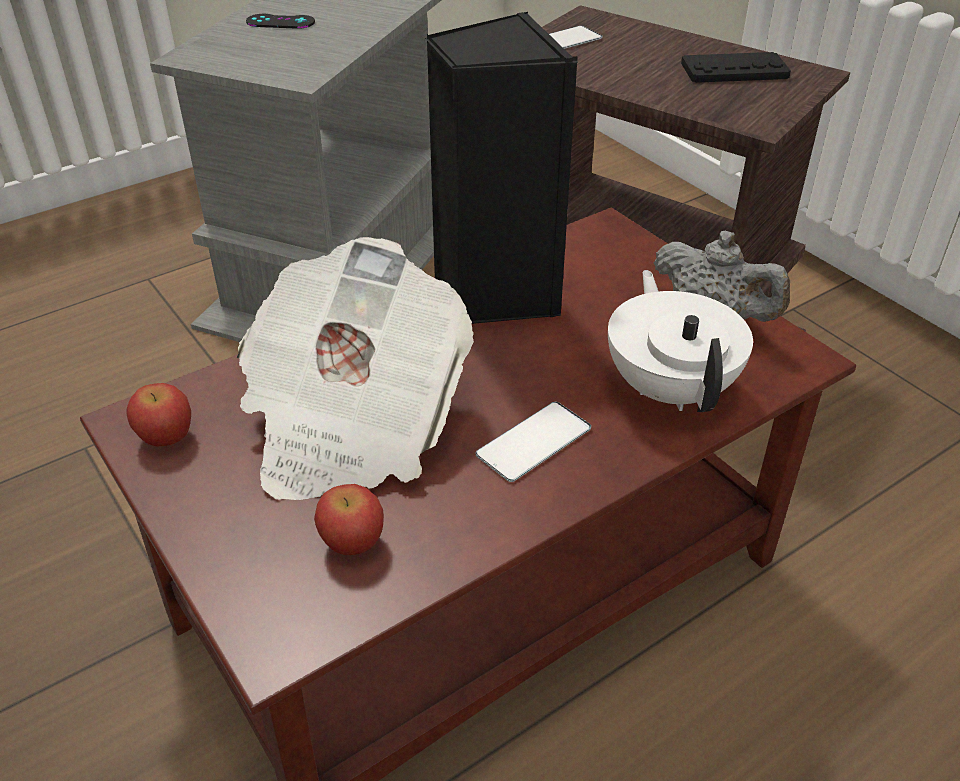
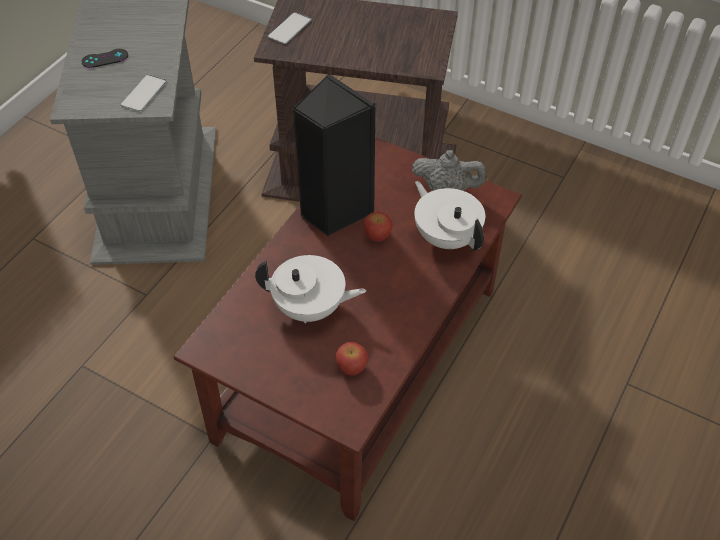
camera: 25 degrees left, 10 degrees up
(165, 436) = (226, 350): apple -> apple (377, 236)
(351, 420) = (310, 308): newspaper -> white teapot
(534, 442) = (401, 288): phone -> phone (144, 93)
(734, 70) = (397, 27): black game controller -> none

